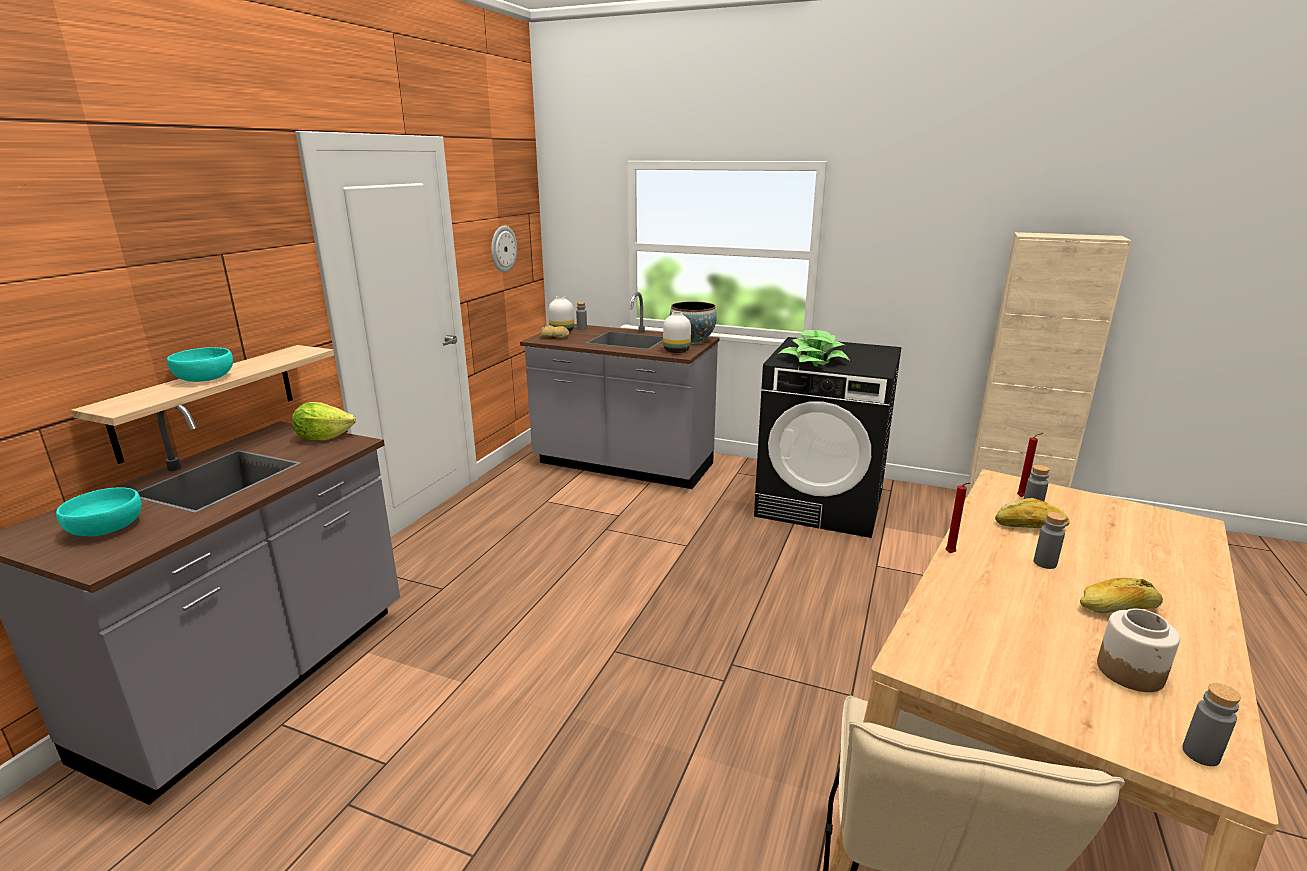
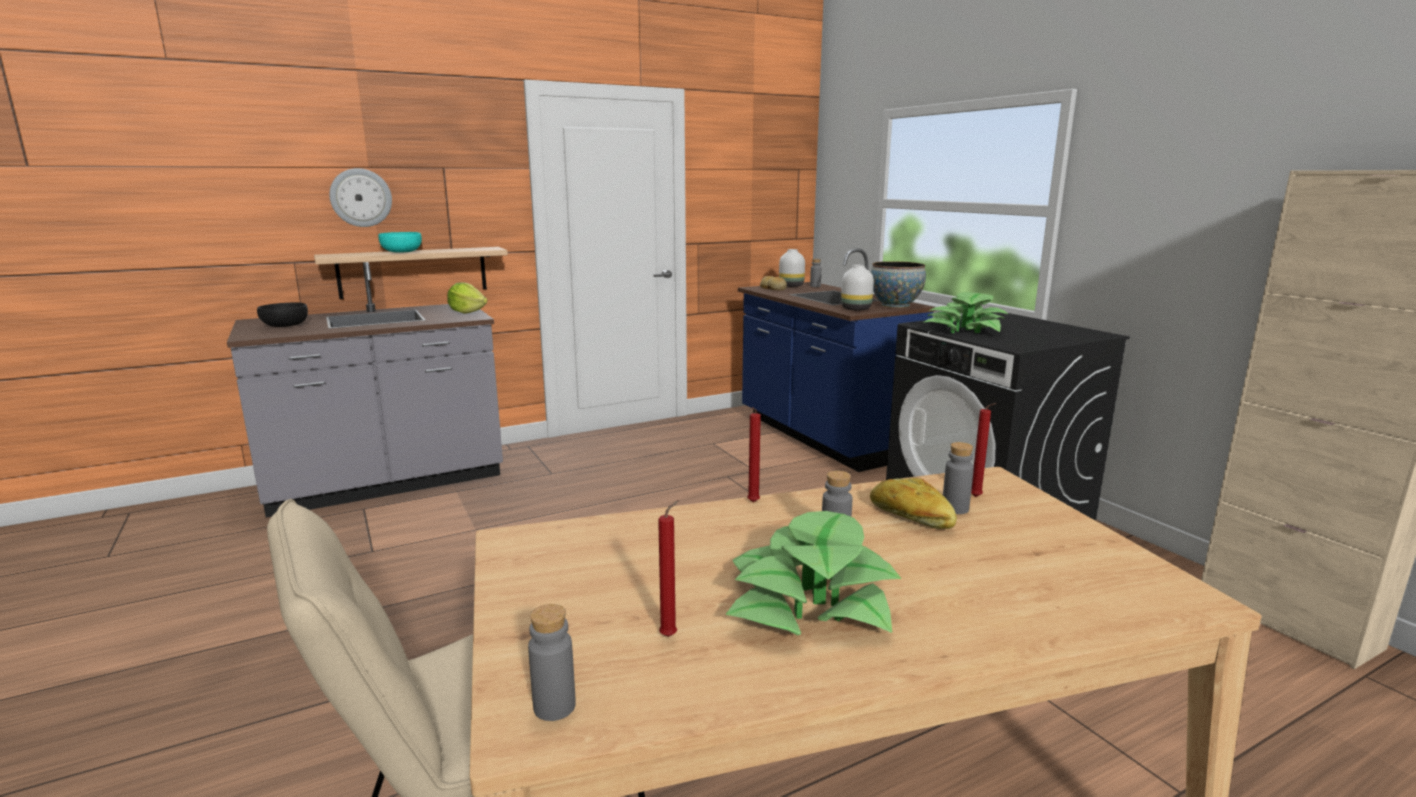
camera: 40 degrees right, 5 degrees down
(107, 528) = (286, 326): turquoise bowl -> black bowl
(503, 249) = (753, 199): wall clock -> wall clock (361, 197)
(623, 466) = (821, 437): grey counter -> blue counter
(1118, 608) = (810, 600): bread -> potted plant
(1130, 672) = (671, 635): jar -> red candle

